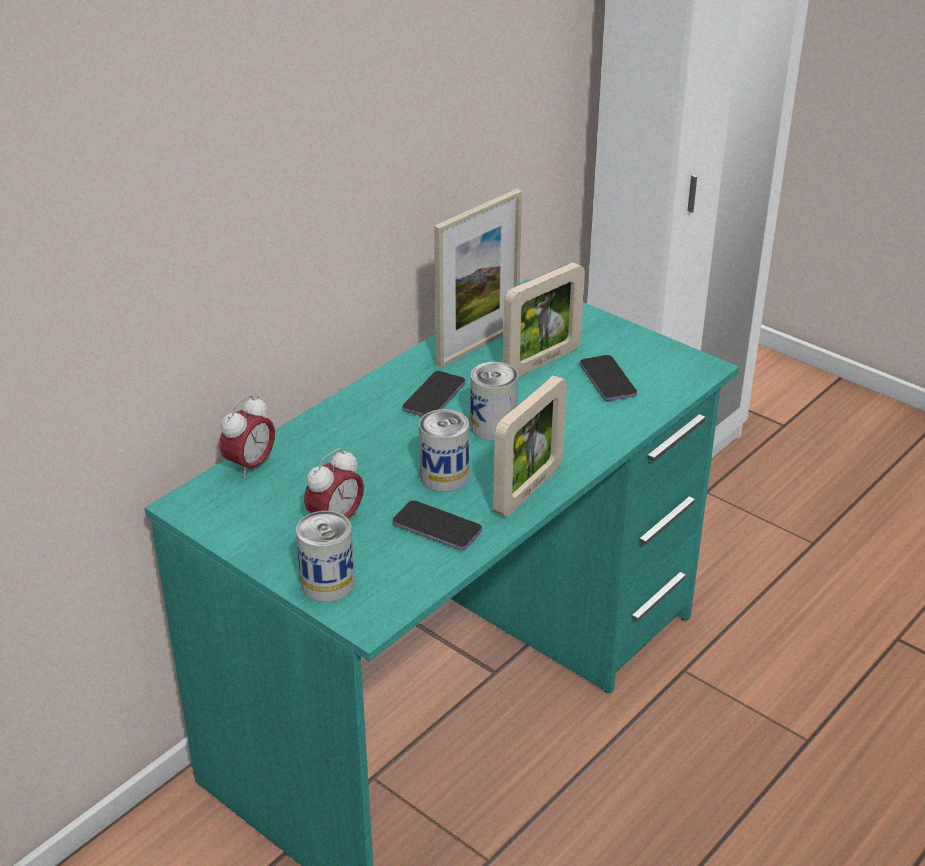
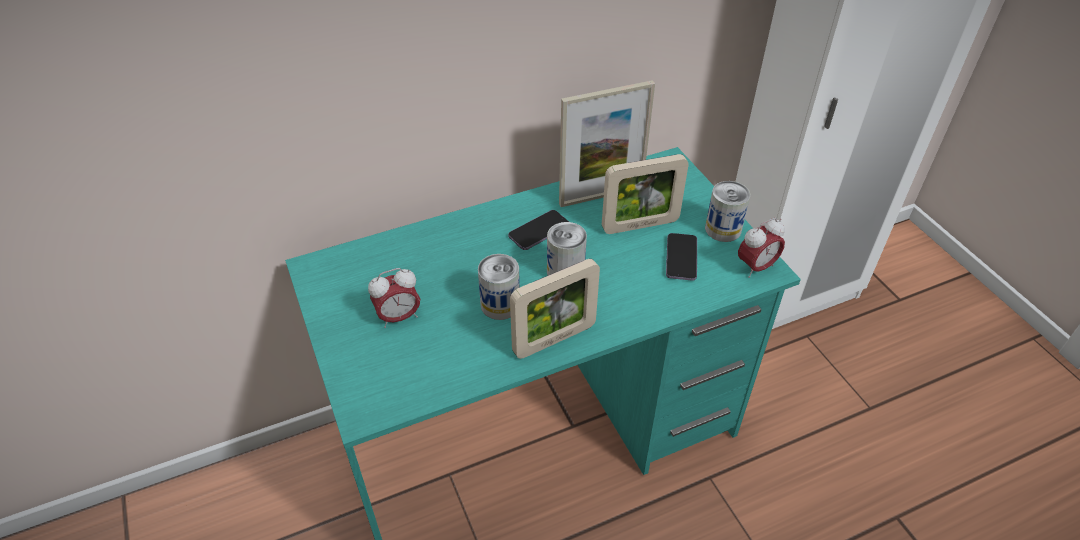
camera: 25 degrees right, 10 degrees up
(250, 466) = (374, 249): alarm clock -> alarm clock (756, 267)
(327, 583) = (356, 369): can -> can (723, 229)
(437, 528) = (464, 349): phone -> none

